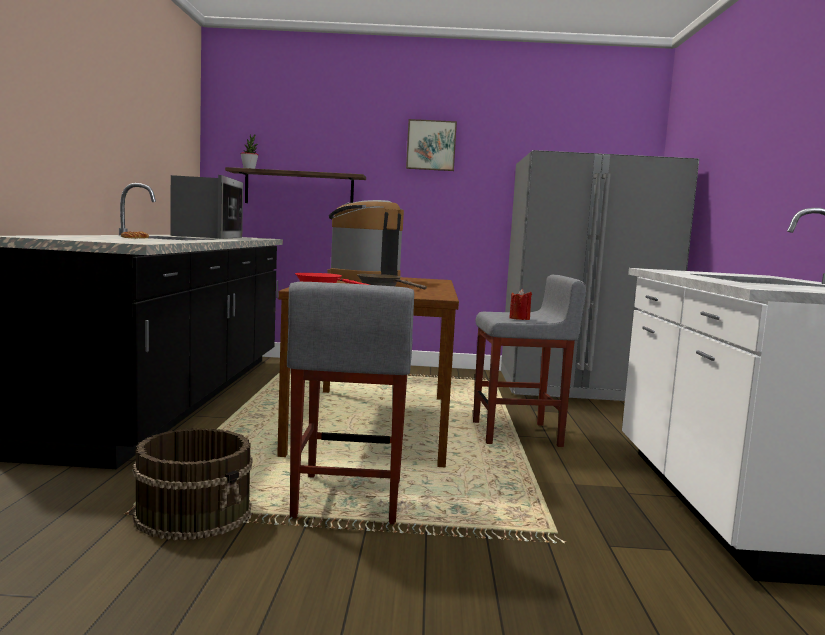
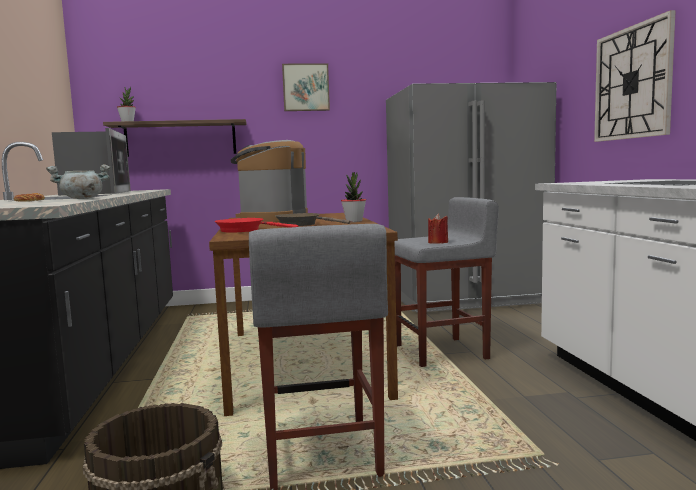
camera: 10 degrees left, 0 degrees up
(179, 240) = (82, 199): none -> grey cooking pot
(436, 288) = (354, 221): none -> potted plant
(765, 167) = (632, 83): none -> wall clock

